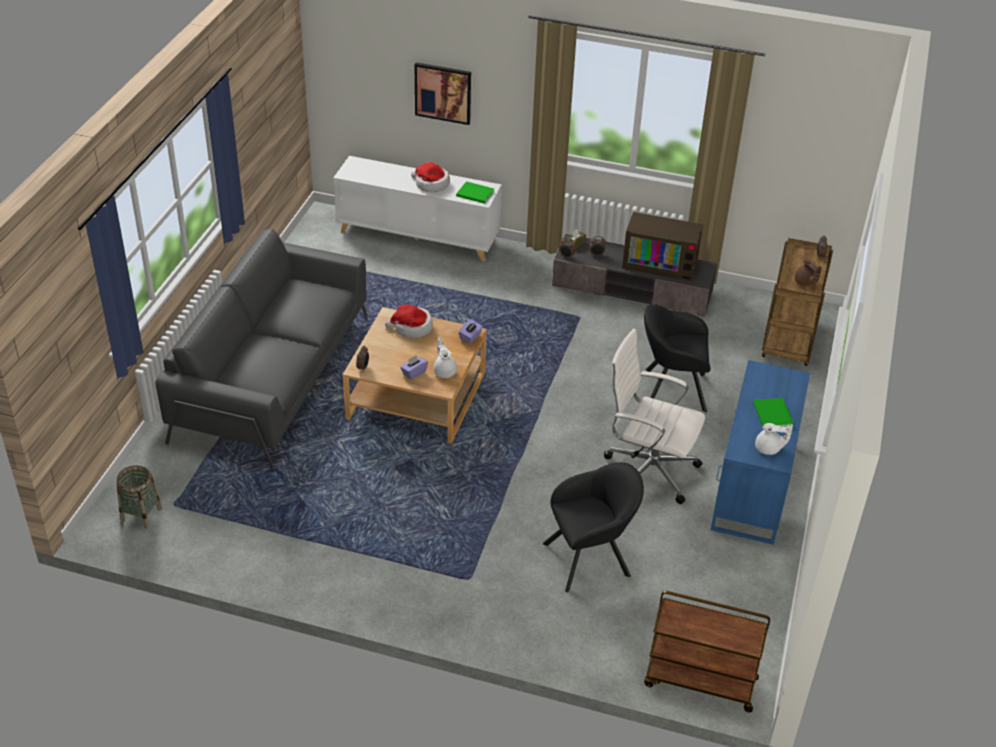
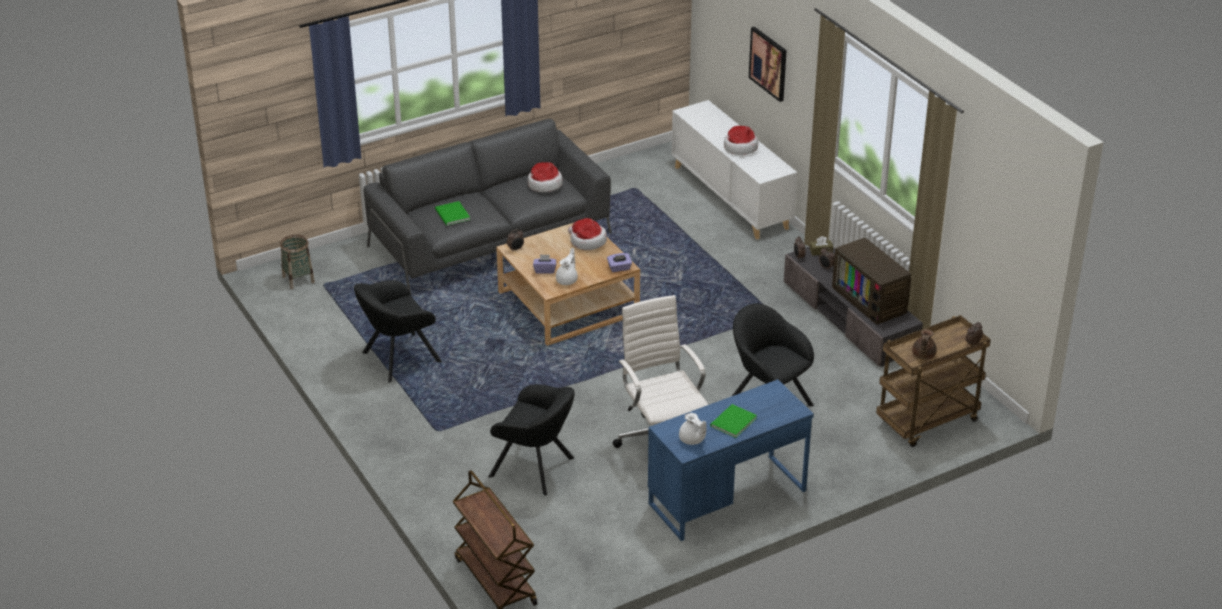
camera: 45 degrees right, 5 degrees down
(308, 295) = (544, 184): none -> hat
(342, 534) = (398, 358): none -> black armchair
(475, 194) = (764, 170): green book -> green book (452, 215)

